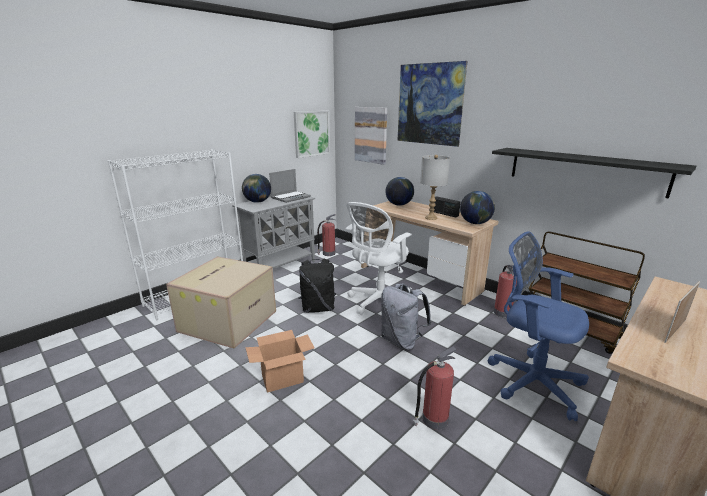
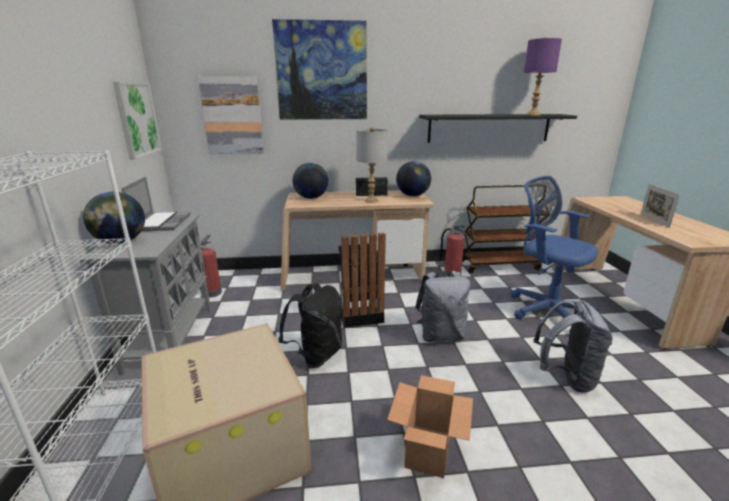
camera: 50 degrees left, 0 degrees up
(378, 302) = (359, 314): white office chair -> black trash can
(433, 419) = (566, 377): fire extinguisher -> grey backpack
(530, 380) = (546, 310): blue office chair -> blue office chair turned 60 degrees clockwise
(631, 162) = (533, 114): none -> purple table lamp

